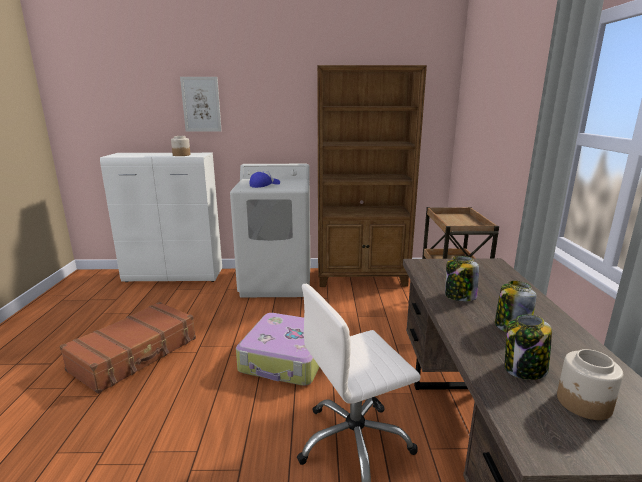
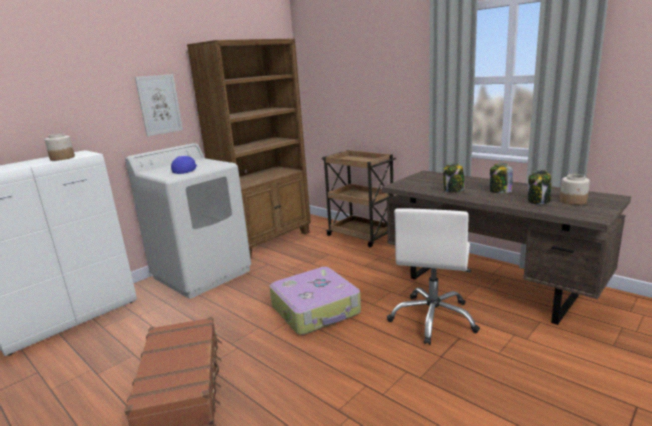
camera: 45 degrees left, 0 degrees up
(201, 104) = (58, 92): picture -> picture (159, 104)

